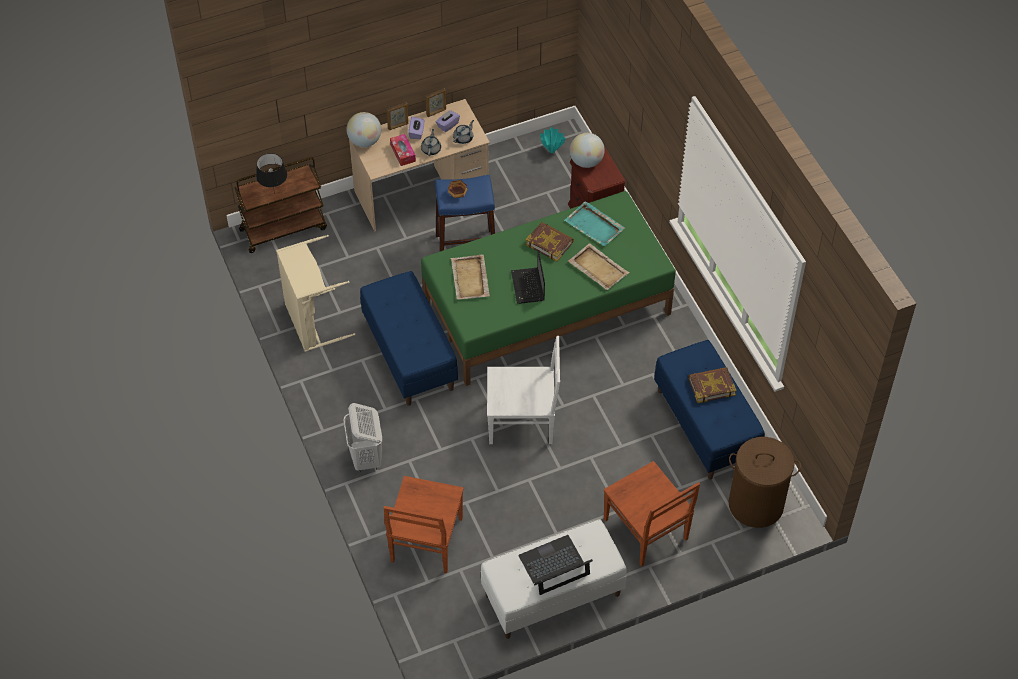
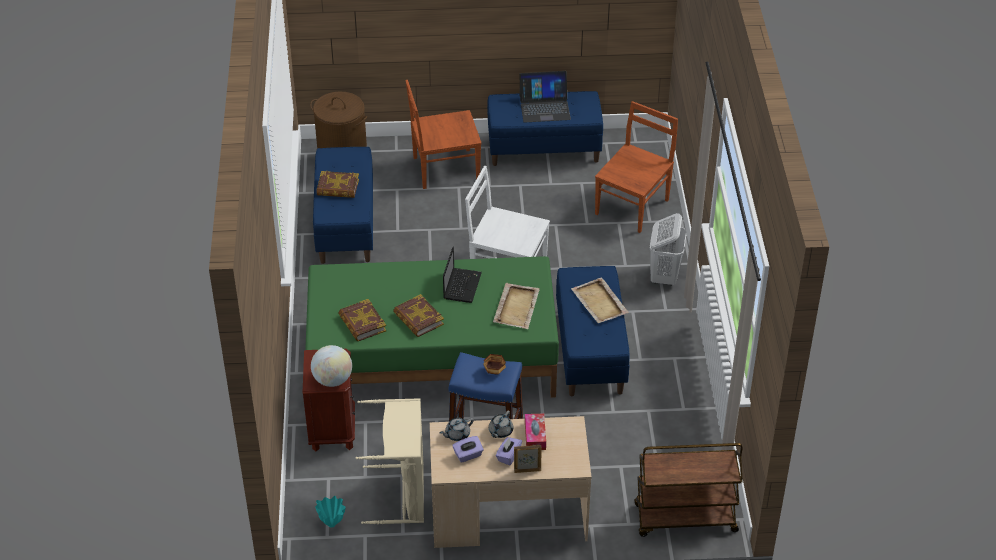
camera: 160 degrees left, 10 degrees down
(274, 193) = (696, 460): black table lamp -> none
(311, 322) = (681, 408): beige laundry basket -> beige laundry basket (403, 494)
(365, 141) = (574, 462): globe -> none
(436, 112) = (474, 475): picture frame -> none
(552, 595) = (544, 149): white bench -> blue bench
(594, 226) = (362, 323): turquoise tray -> book
(598, 268) = (383, 284): beige tray -> beige tray (599, 303)
(646, 531) = (444, 169): brown chair -> brown chair turned 90 degrees counterclockwise

